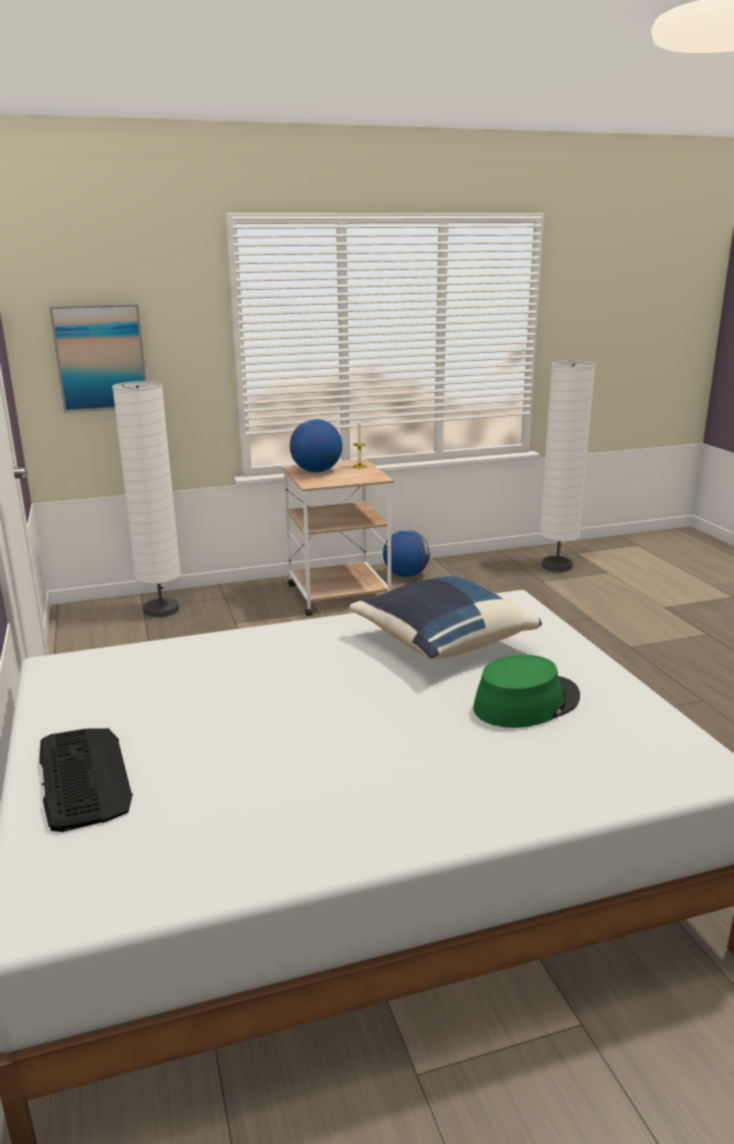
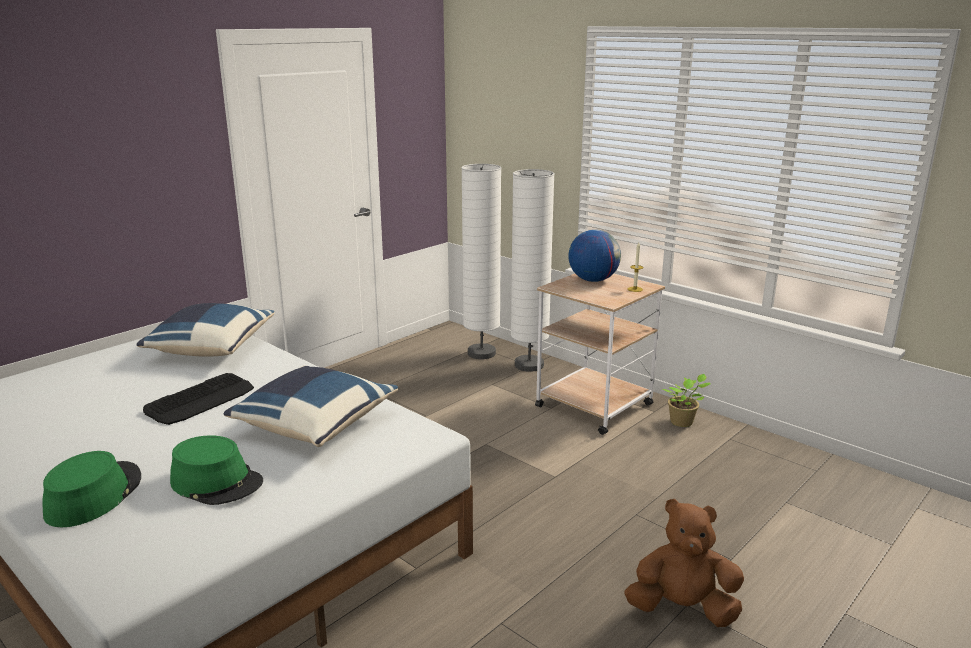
camera: 60 degrees right, 0 degrees up
(83, 776) = (75, 372): keyboard -> keyboard (201, 400)
(100, 358) = (493, 141): picture -> none
(146, 670) = (210, 348): none -> blue pillow
(406, 575) = (683, 422): globe -> potted plant
(503, 776) = (93, 495): none -> green hat
(557, 566) = (848, 502): white floor lamp -> white floor lamp (529, 365)
(633, 649) = (682, 609): none -> brown plush toy

